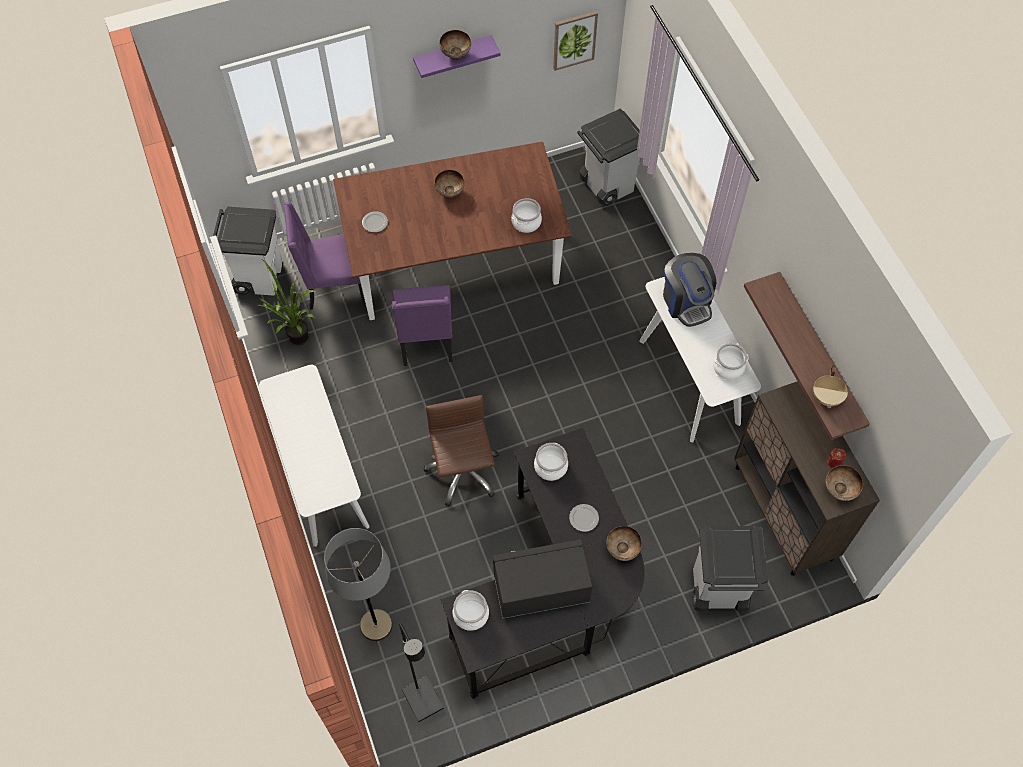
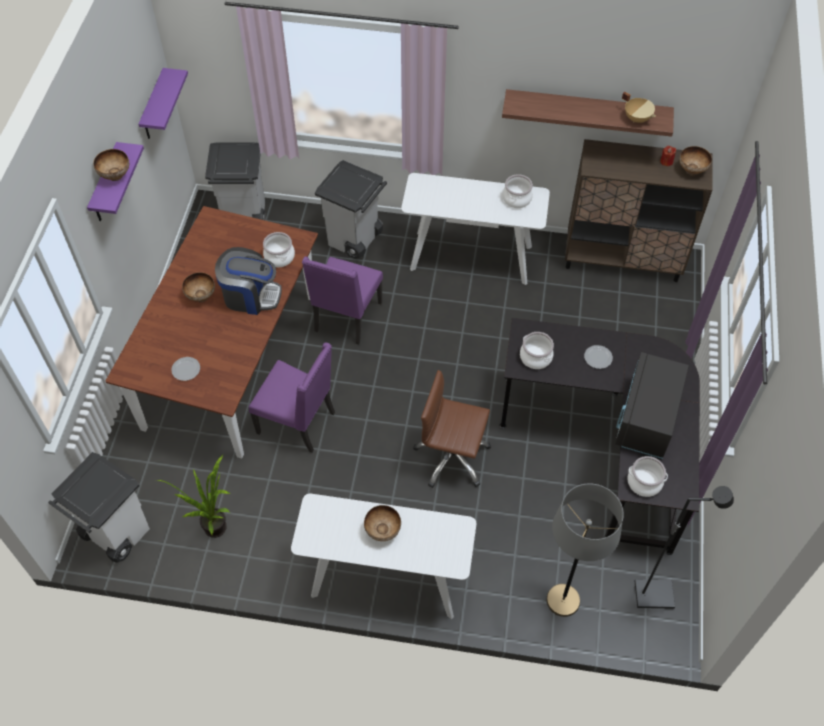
camera: 60 degrees left, 5 degrees down
(333, 287) = (181, 471): purple chair -> purple chair (346, 318)
(574, 40) = (153, 106): picture -> purple shelf
(622, 550) = (642, 345): bowl -> bowl (383, 531)
(686, 301) = (438, 193): coffee machine -> coffee machine (250, 296)
(717, 590) = (664, 333): grey trash can -> grey trash can (354, 240)

